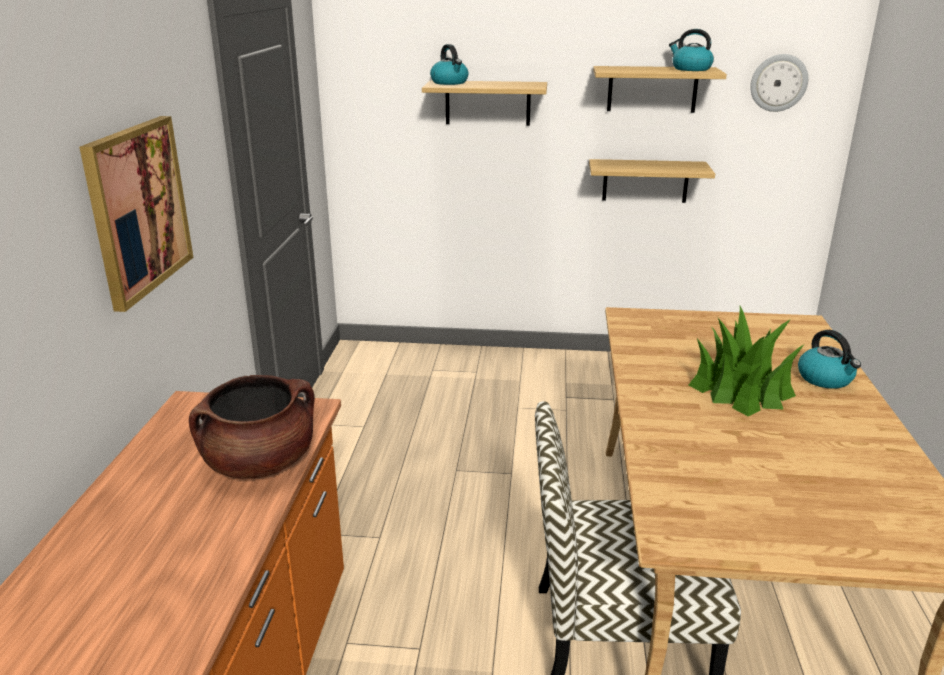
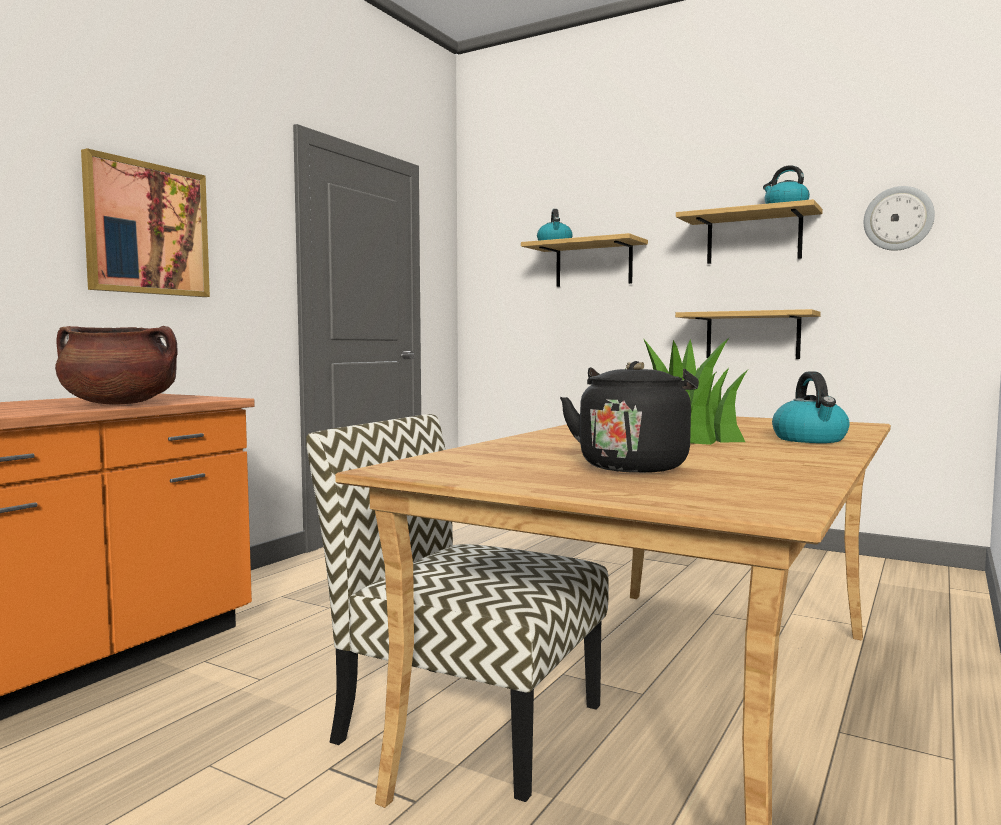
camera: 25 degrees right, 20 degrees down
(803, 483) = (634, 466): none -> black kettle

